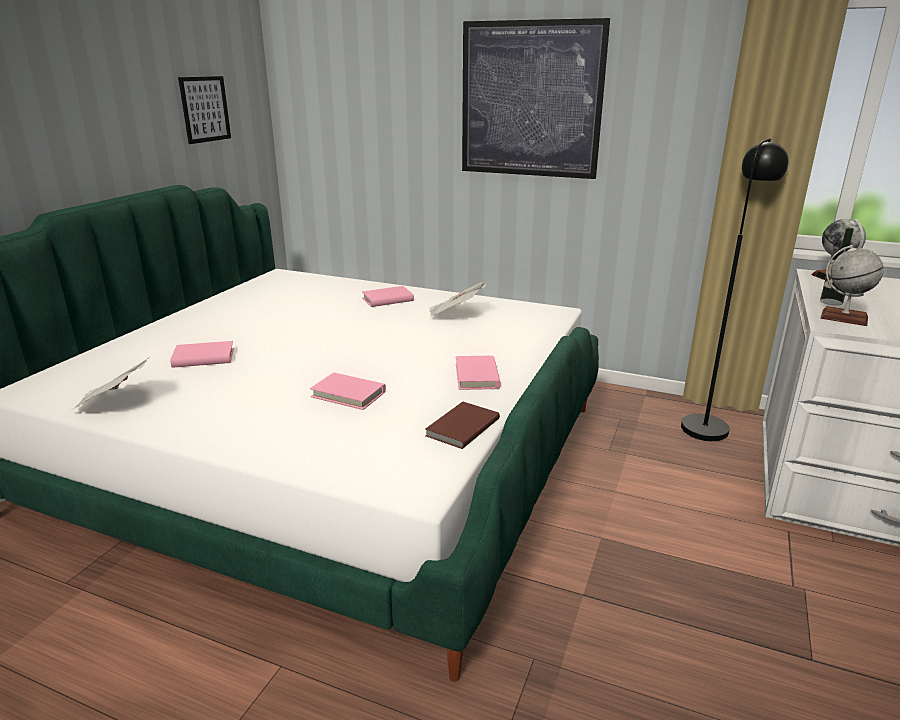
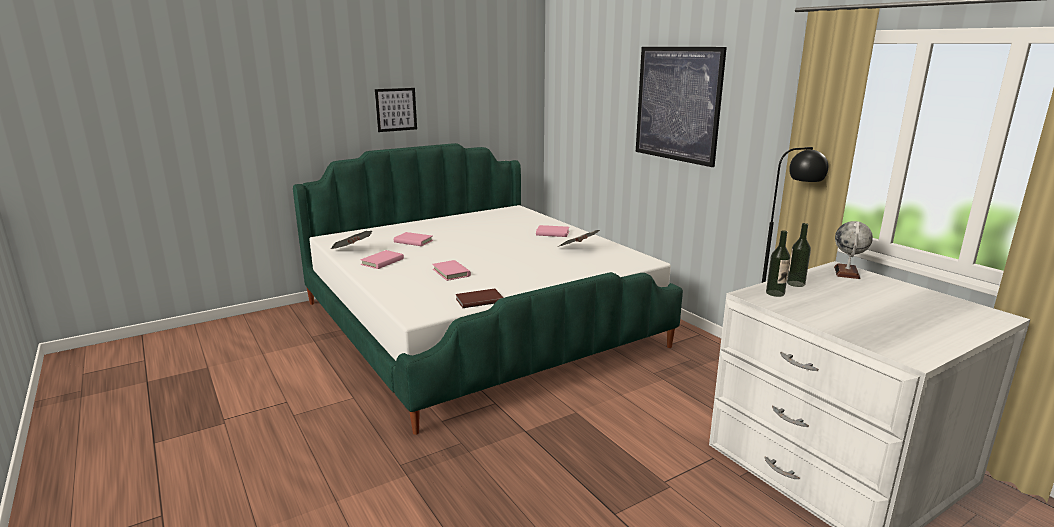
camera: 35 degrees right, 5 degrees down
(205, 109) = (488, 99): picture -> picture (396, 109)
(477, 376) = (530, 281): pink book -> pink book (382, 262)
(843, 318) = (775, 293): globe -> bottle

